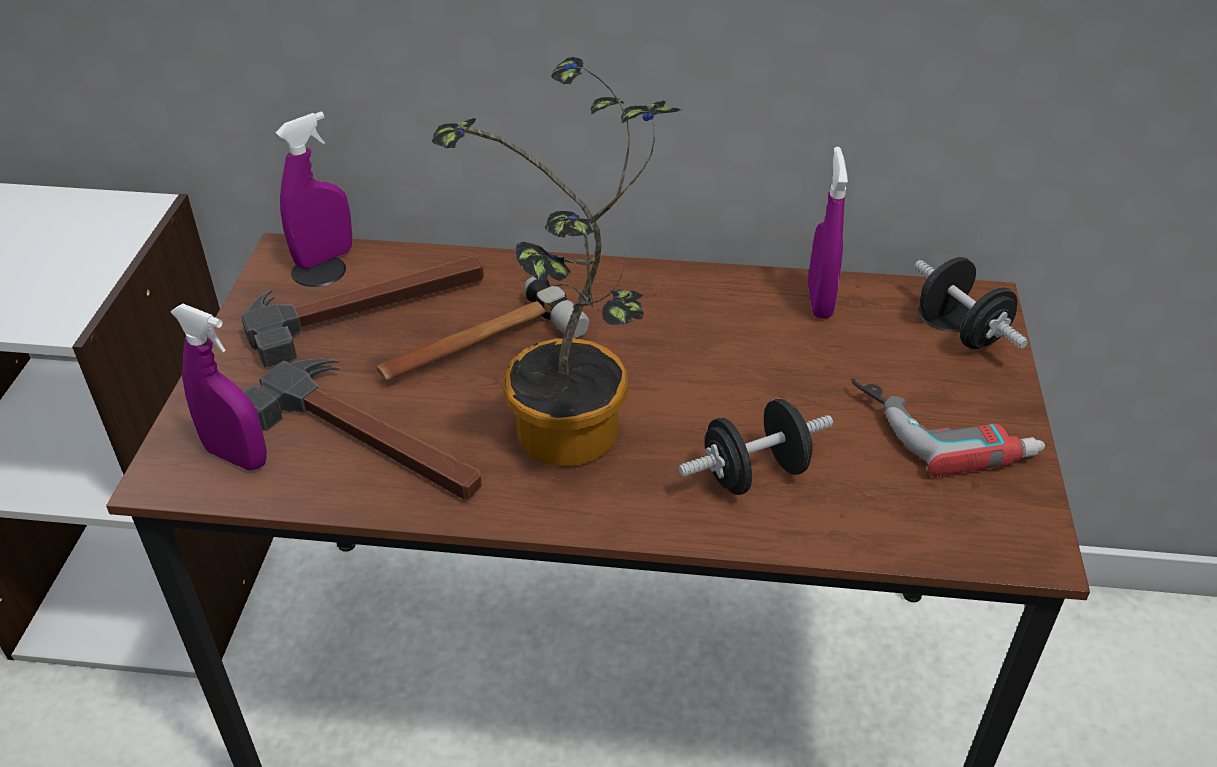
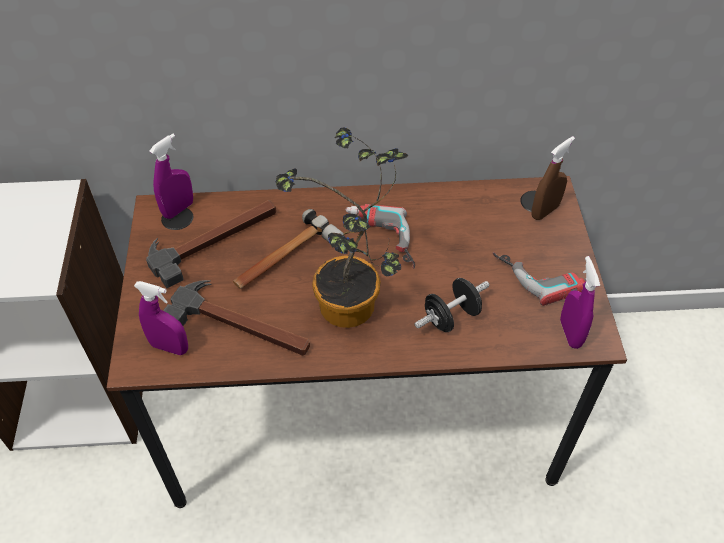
camera: 10 degrees left, 10 degrees up
(651, 340) = (379, 240): none -> power drill
(819, 302) = (466, 202): purple spray bottle -> purple spray bottle (570, 333)
(961, 329) = (545, 211): black dumbbell -> brown spray bottle

